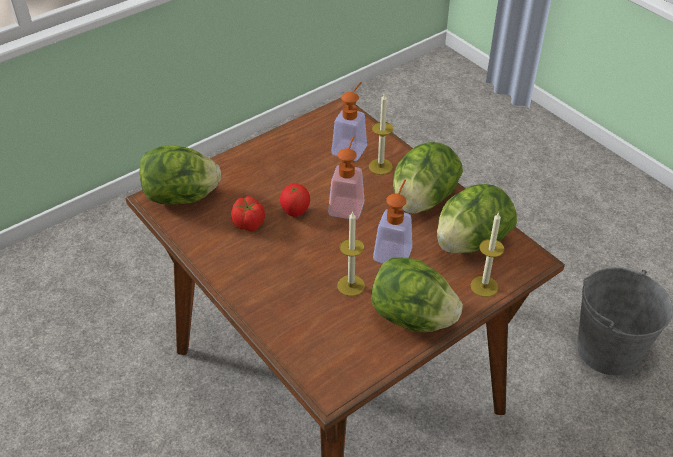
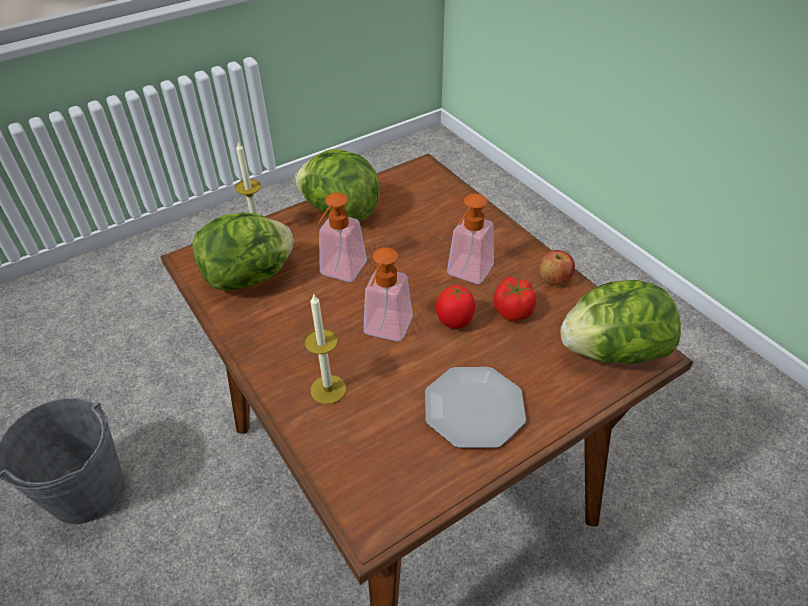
camera: 175 degrees left, 0 degrees up
(209, 251) = (554, 280): none -> apple
(283, 160) = (474, 409): none -> plate
(351, 147) = (365, 430): soap dispenser -> soap dispenser (466, 275)
(351, 285) = (394, 240): candle -> none
(423, 200) = (285, 332): lettuce -> none

